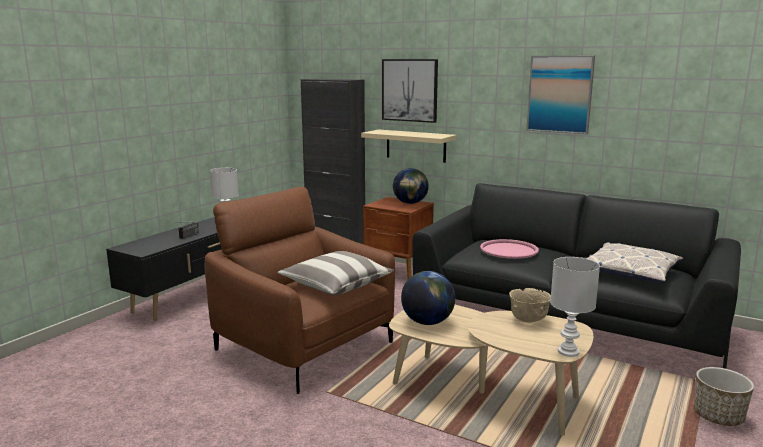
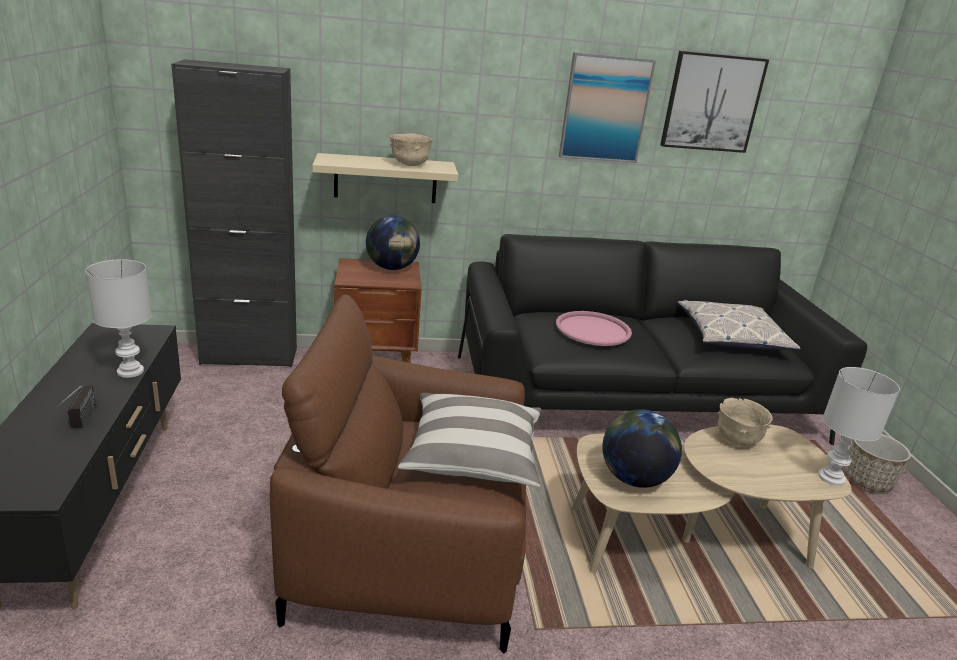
camera: 40 degrees left, 10 degrees up
(410, 90) = (376, 91): picture -> picture (712, 103)
(420, 134) = (410, 165): none -> beige bowl

